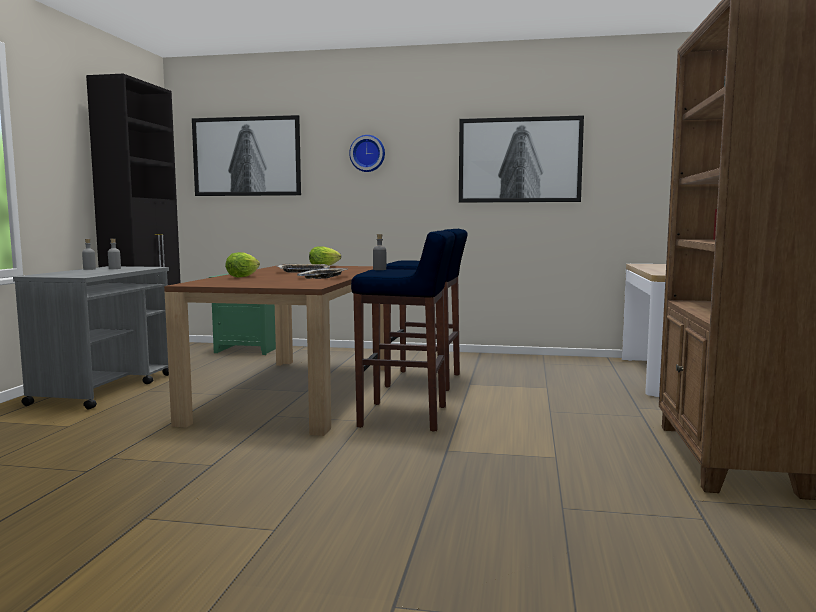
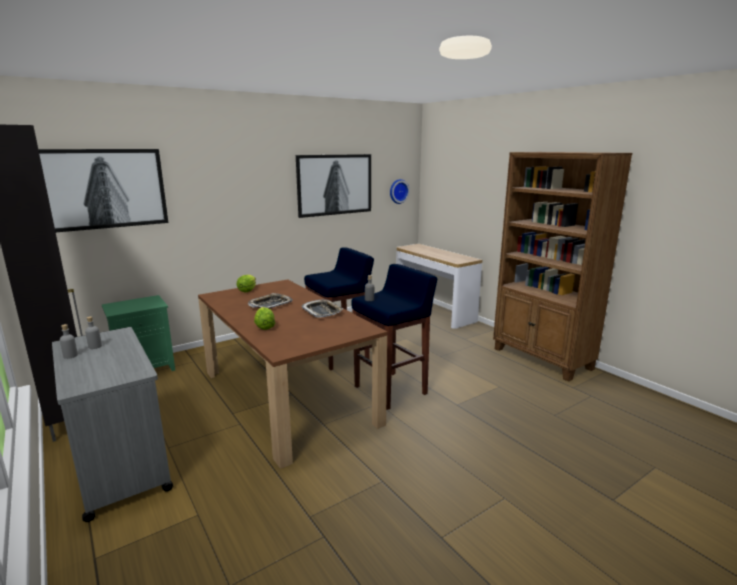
camera: 45 degrees left, 10 degrees up
(367, 153) = (226, 183): wall clock -> wall clock (398, 191)

